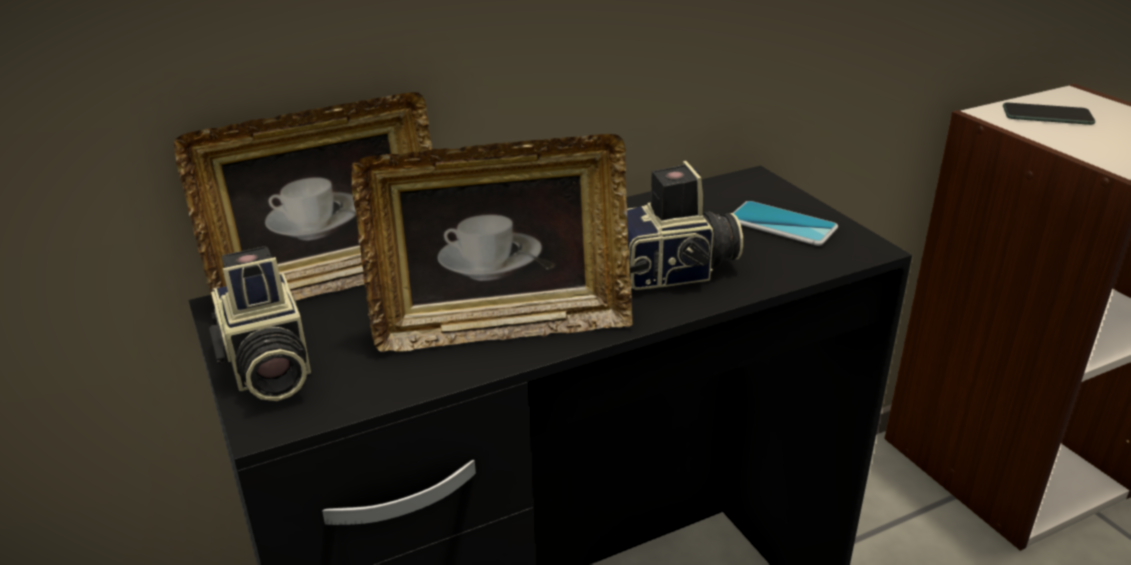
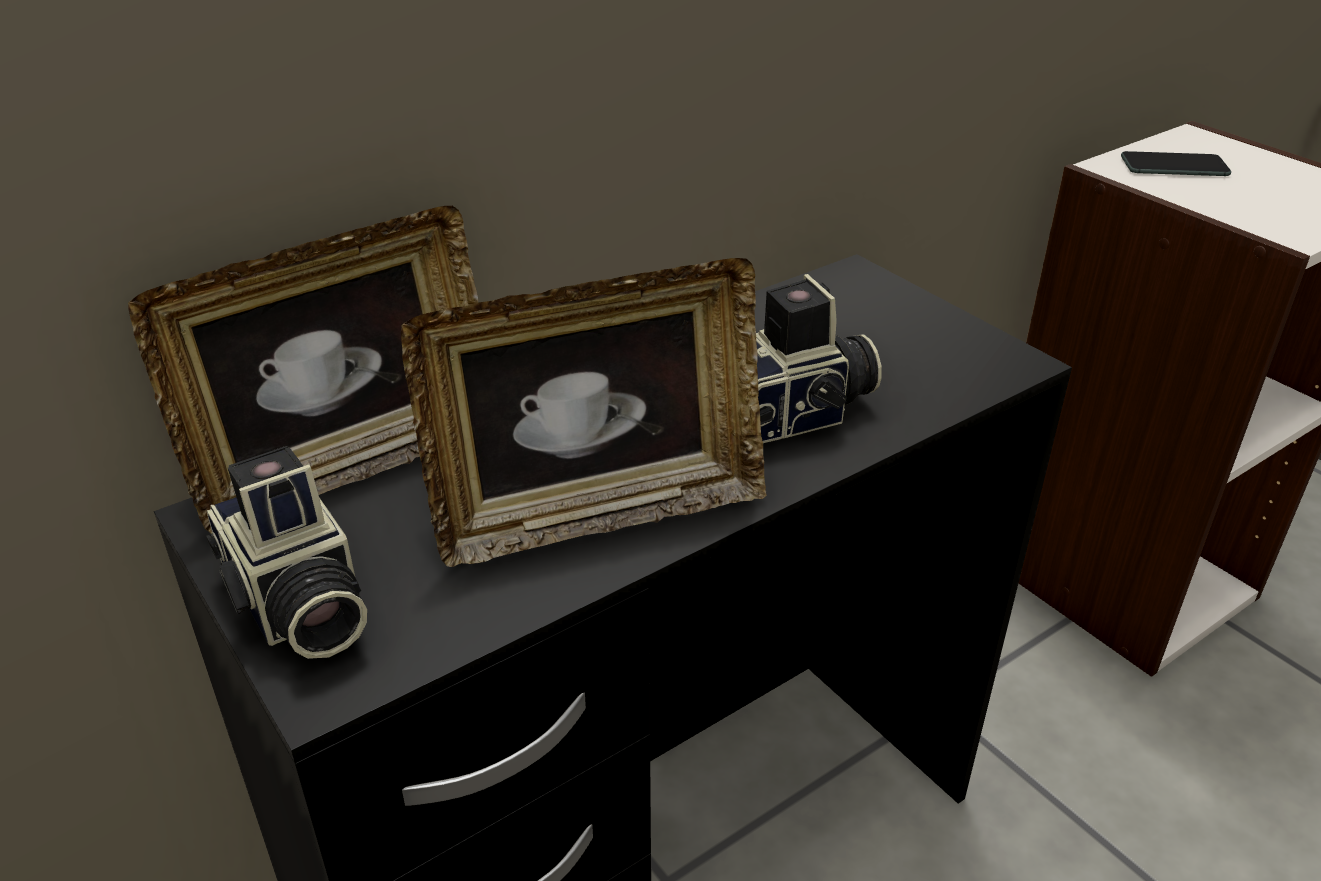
camera: 10 degrees left, 5 degrees up
(782, 224) = (907, 337): phone -> none

